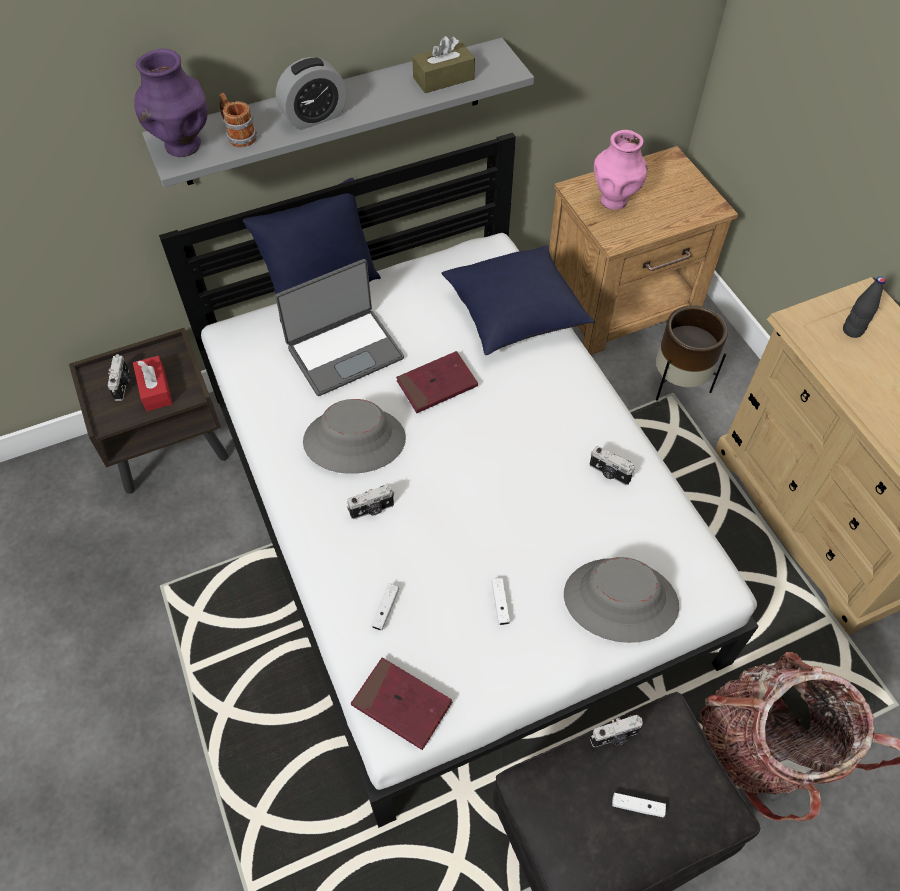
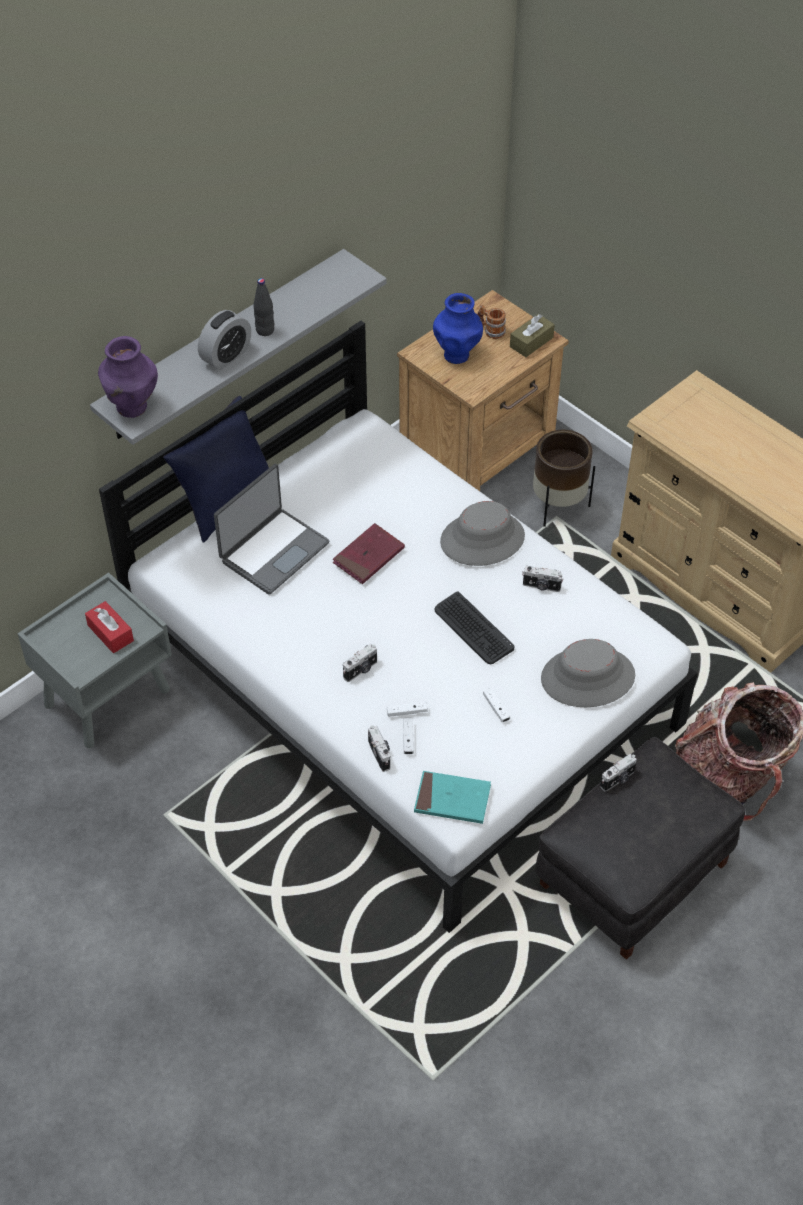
camera: 20 degrees left, 5 degrees down
(123, 384) = (77, 637): camera -> camera (380, 754)
(170, 447) = (108, 697): brown nightstand -> grey nightstand
(238, 135) = (172, 387): mug -> mug (490, 330)
(354, 440) = (319, 621): grey hat -> grey hat (482, 539)
(401, 704) = (452, 799): red book -> turquoise book
(443, 78) = (314, 297): brown tissue box -> brown tissue box (531, 342)
(513, 500) = (473, 629): none -> keyboard
(515, 315) = (409, 479): blue pillow -> none
(614, 200) = (457, 354): pink vase -> blue vase
(637, 806) = (652, 819): white game controller -> white game controller (407, 712)
(852, 330) = (695, 417): black bottle -> black bottle (265, 330)

